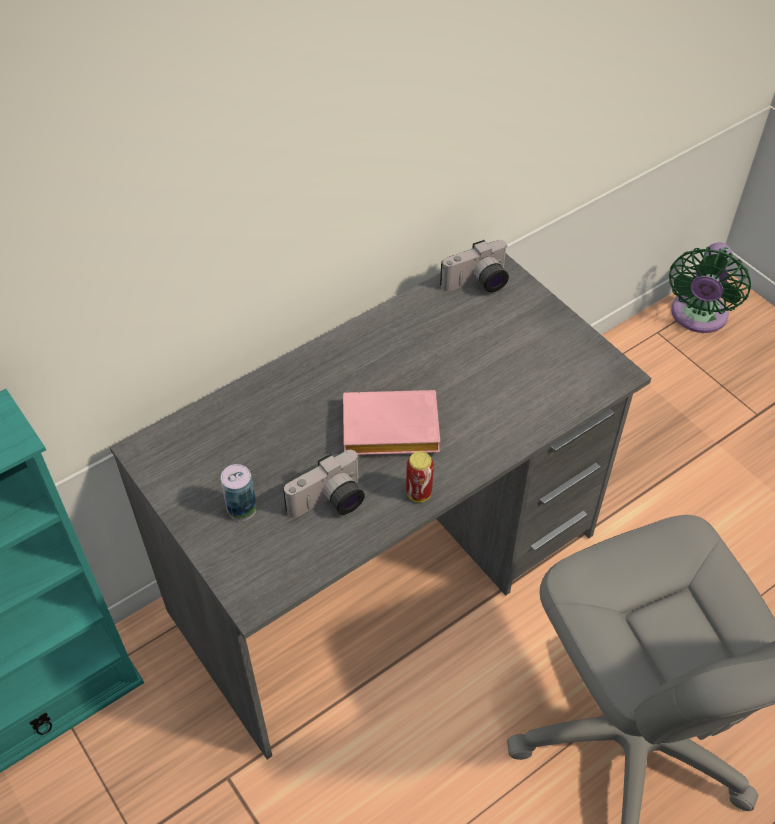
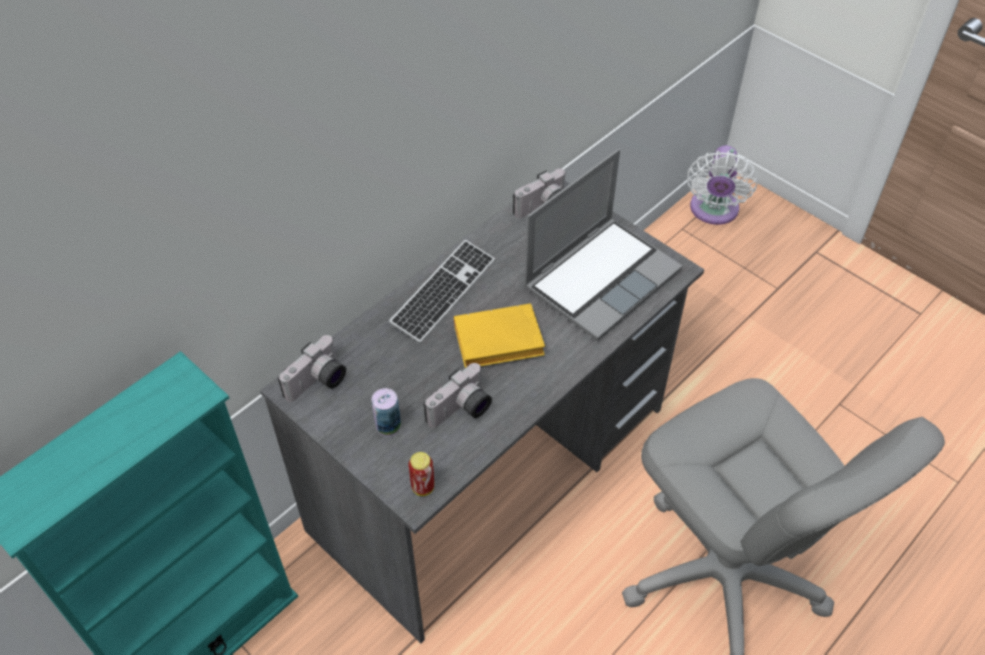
camera: 10 degrees left, 0 degrees up
(176, 448) = (318, 383): none -> camera
(340, 364) = (443, 292): none -> keyboard
(387, 431) = (496, 344): pink book -> yellow book
(419, 493) = (534, 391): can -> can (423, 487)
(527, 372) = (601, 278): none -> laptop
(697, 317) = (713, 211): green fan -> white fan

